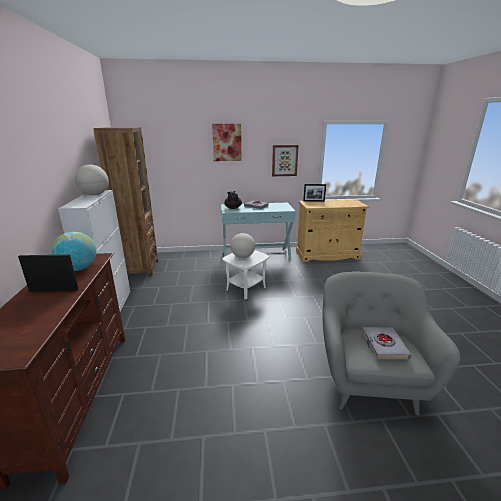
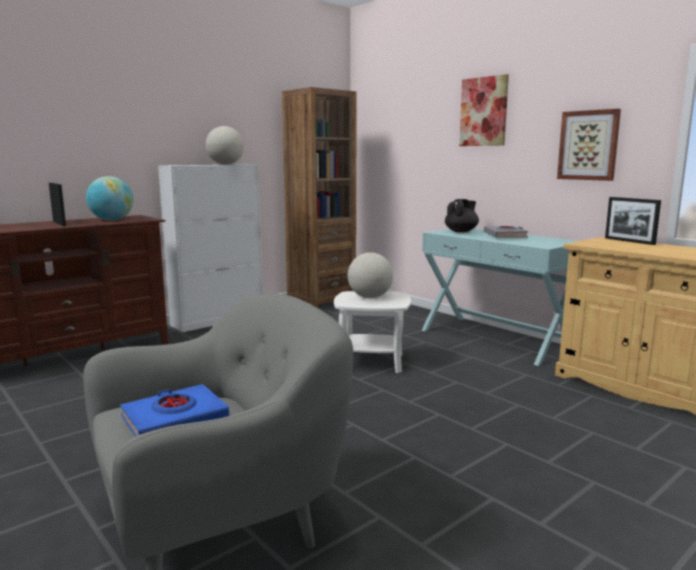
camera: 55 degrees right, 10 degrees down
(384, 345) = (175, 418): grey book -> blue book

